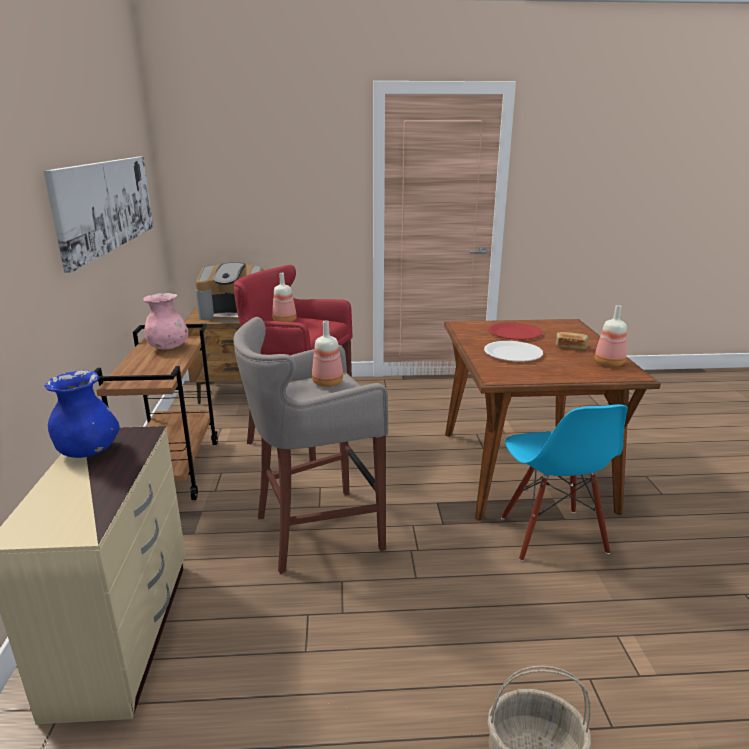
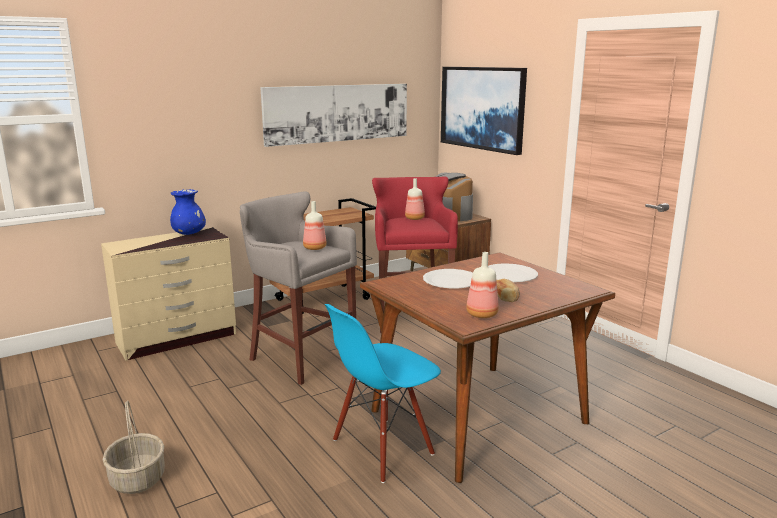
camera: 60 degrees right, 5 degrees down
(168, 347) = (341, 214): pink vase -> none
(242, 182) = (482, 108): none -> picture
(515, 333) = (509, 275): red plate -> white plate

